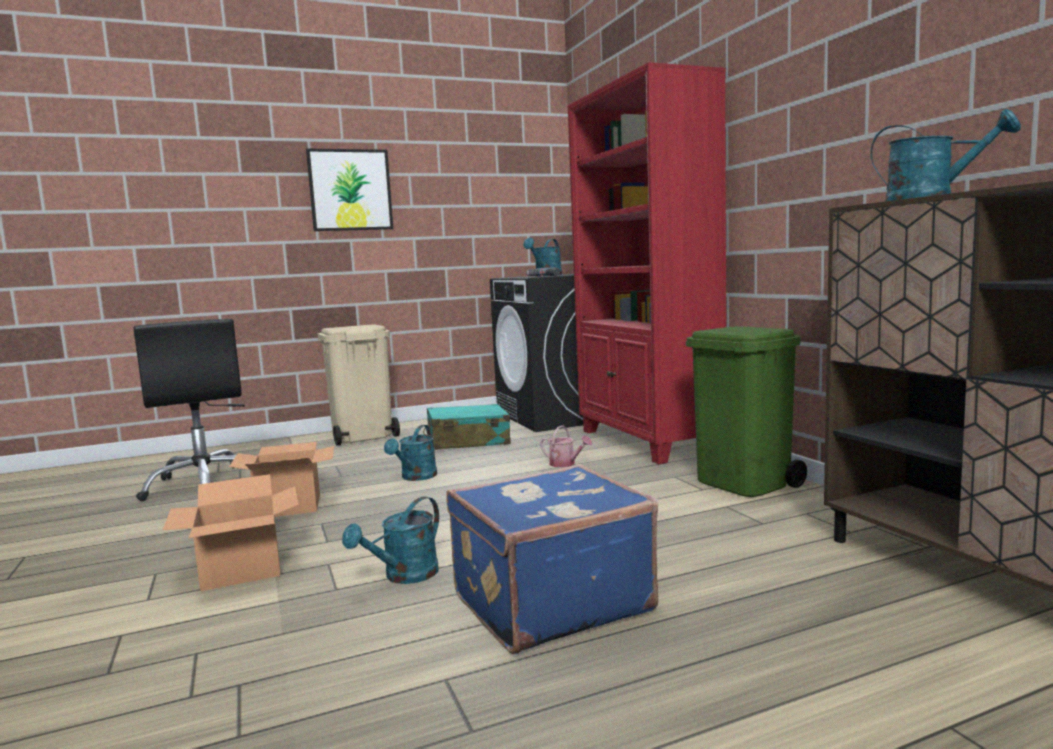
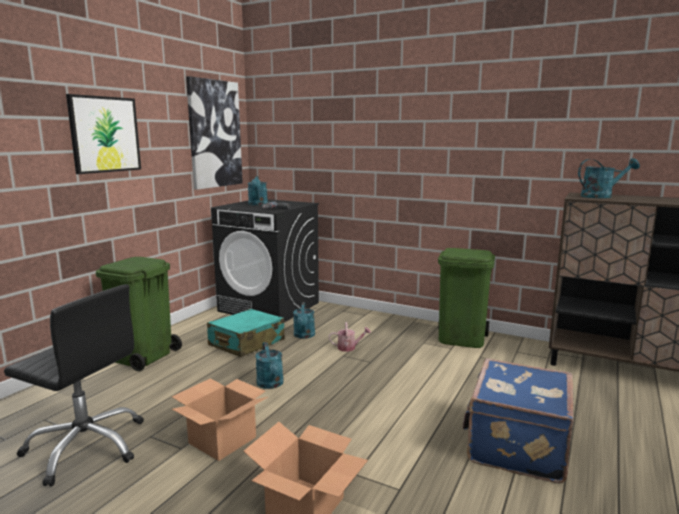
camera: 40 degrees left, 5 degrees up
(362, 436) = (143, 357): beige trash can -> green trash can
(404, 576) = (419, 462): turquoise watering can -> turquoise watering can (304, 336)
(510, 189) = (214, 134): none -> picture
(647, 441) = (364, 319): red bookcase -> none

